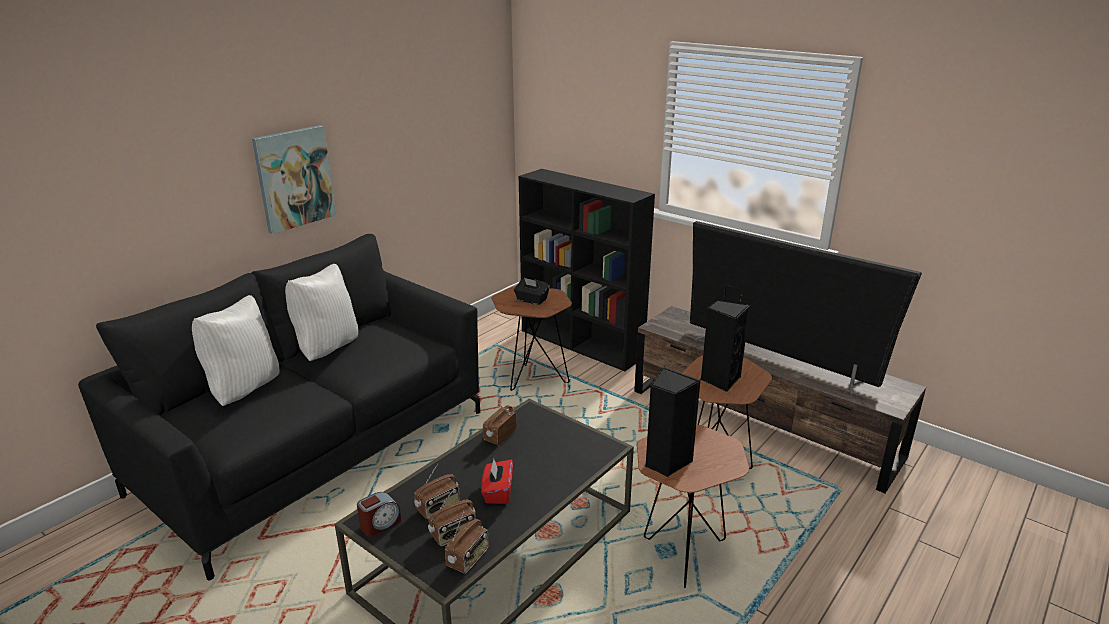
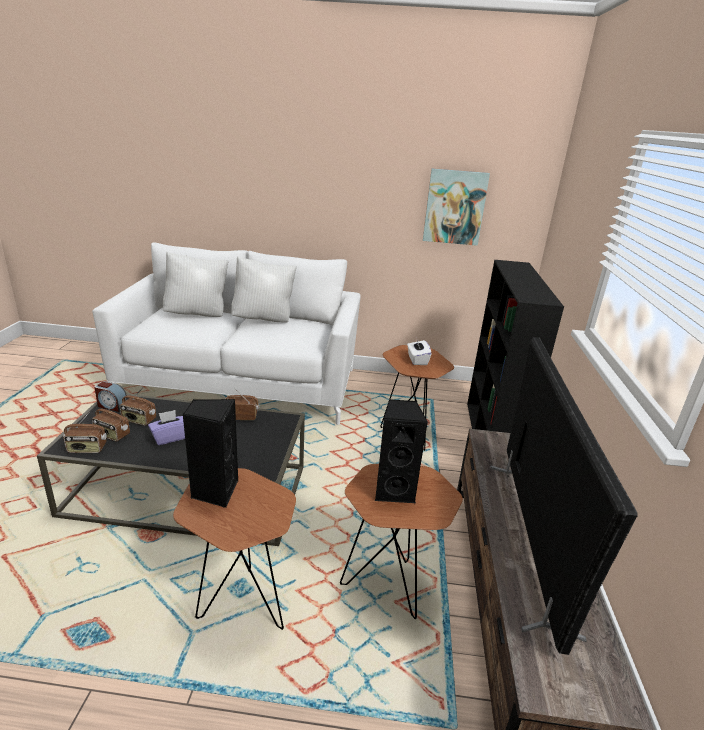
camera: 55 degrees right, 0 degrees up
(294, 178) = (307, 201): picture -> picture (454, 207)
(315, 451) = (241, 383): black sofa -> white sofa
(497, 492) = (170, 437): red tissue box -> purple tissue box
(531, 300) = (417, 360): black tissue box -> white tissue box

